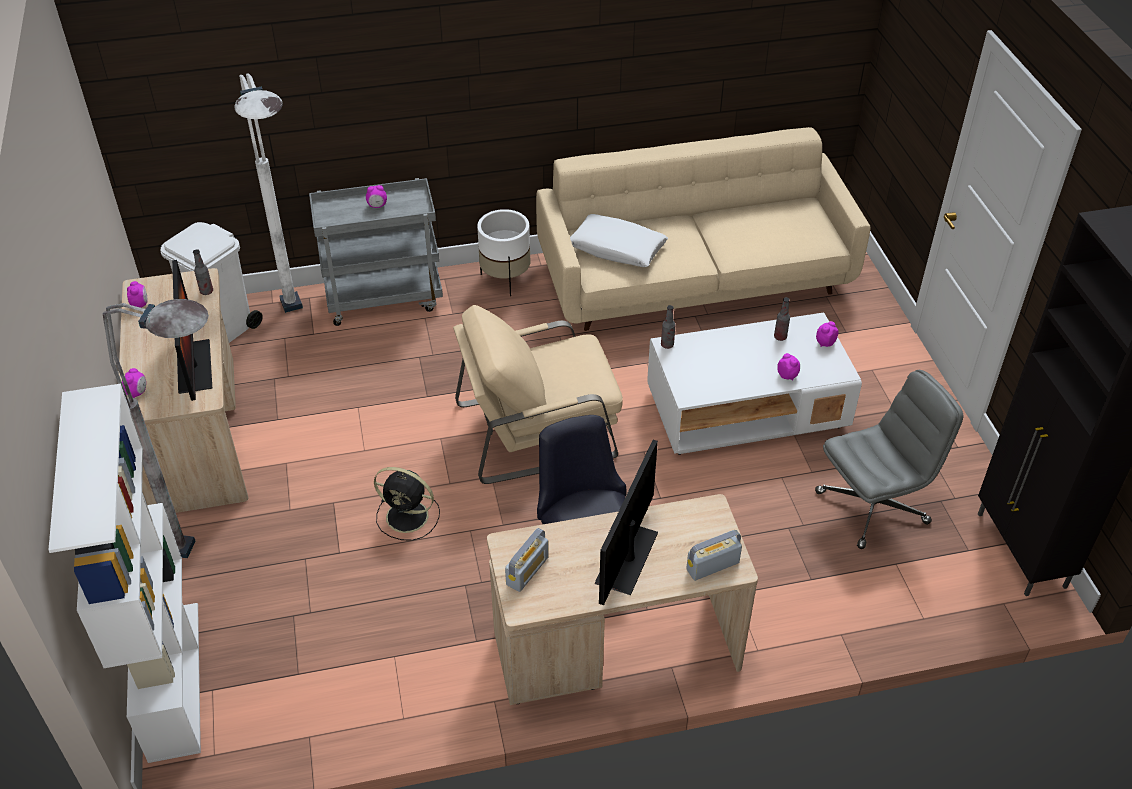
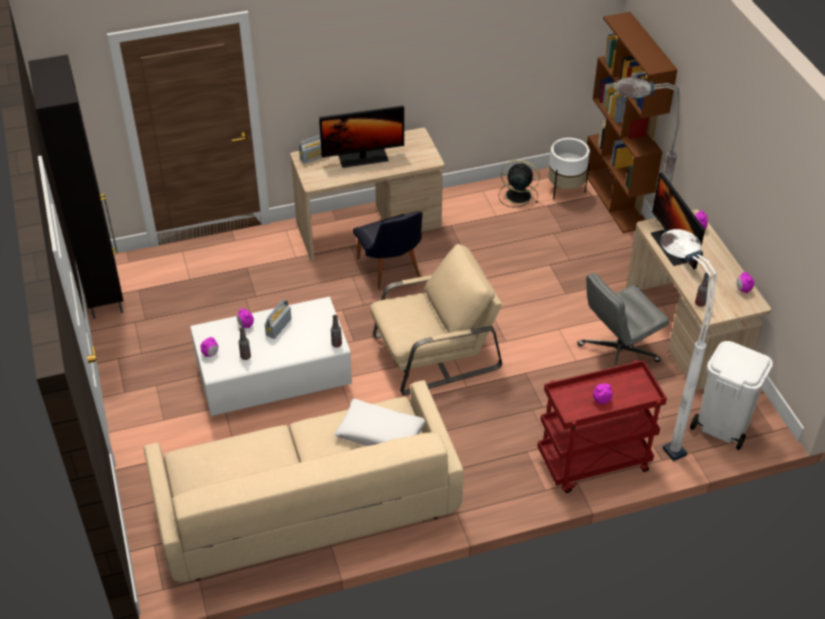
camera: 175 degrees right, 0 degrees up
(173, 679) = (616, 199): white bookcase -> brown bookcase
(385, 298) = (593, 464): grey cart -> red cart
(409, 517) = (511, 287): black fan -> black fan (517, 195)
(505, 279) = (487, 493): white planter -> white planter (565, 189)
(527, 571) = (418, 149): radio -> radio (278, 327)
(626, 558) = (363, 158): monitor -> monitor turned 60 degrees clockwise
(873, 506) = (194, 312): grey office chair -> grey office chair (617, 353)

